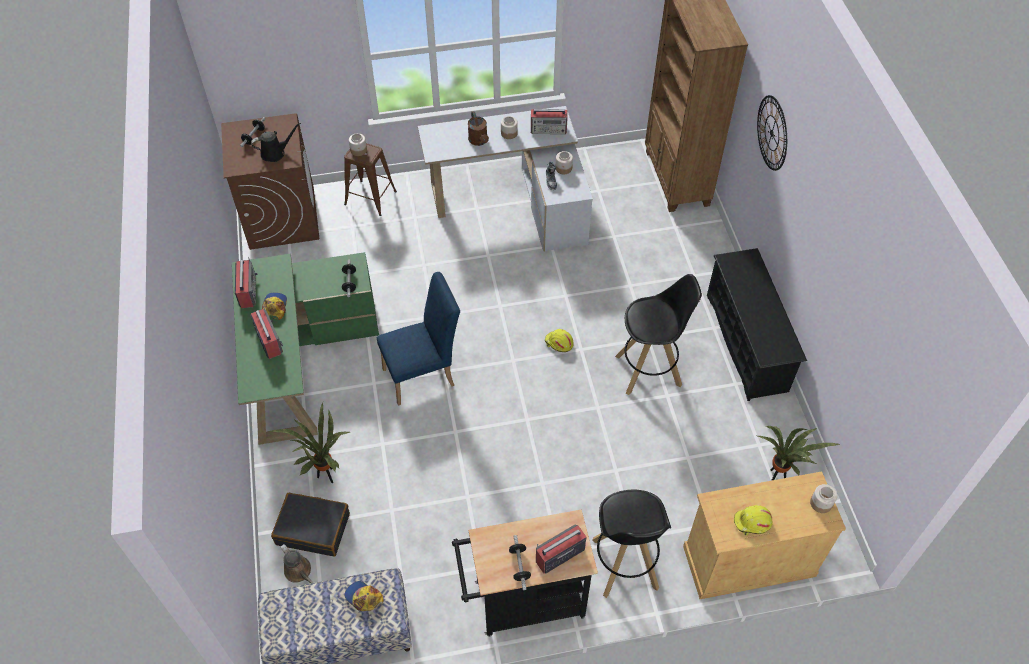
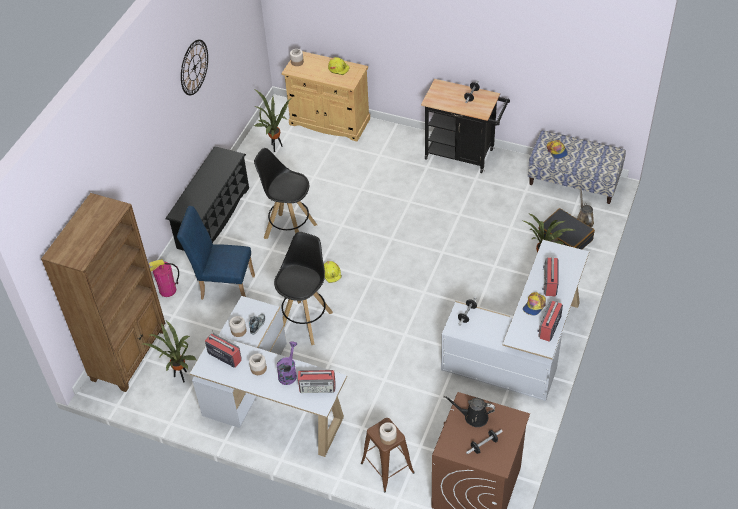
camera: 145 degrees left, 5 degrees down
(300, 360) = (522, 348): green desk -> white desk
(424, 375) = (439, 296): blue chair -> blue chair (223, 286)
(479, 141) = (288, 373): brown watering can -> purple watering can
(559, 555) = (448, 91): radio -> radio (318, 387)
(611, 182) = (181, 377): none -> potted plant
(625, 564) = (395, 147): black stool -> black stool (306, 321)
(706, 246) = (167, 290): none -> fire extinguisher
(772, 133) = (128, 171): wall clock -> wall clock (194, 67)

